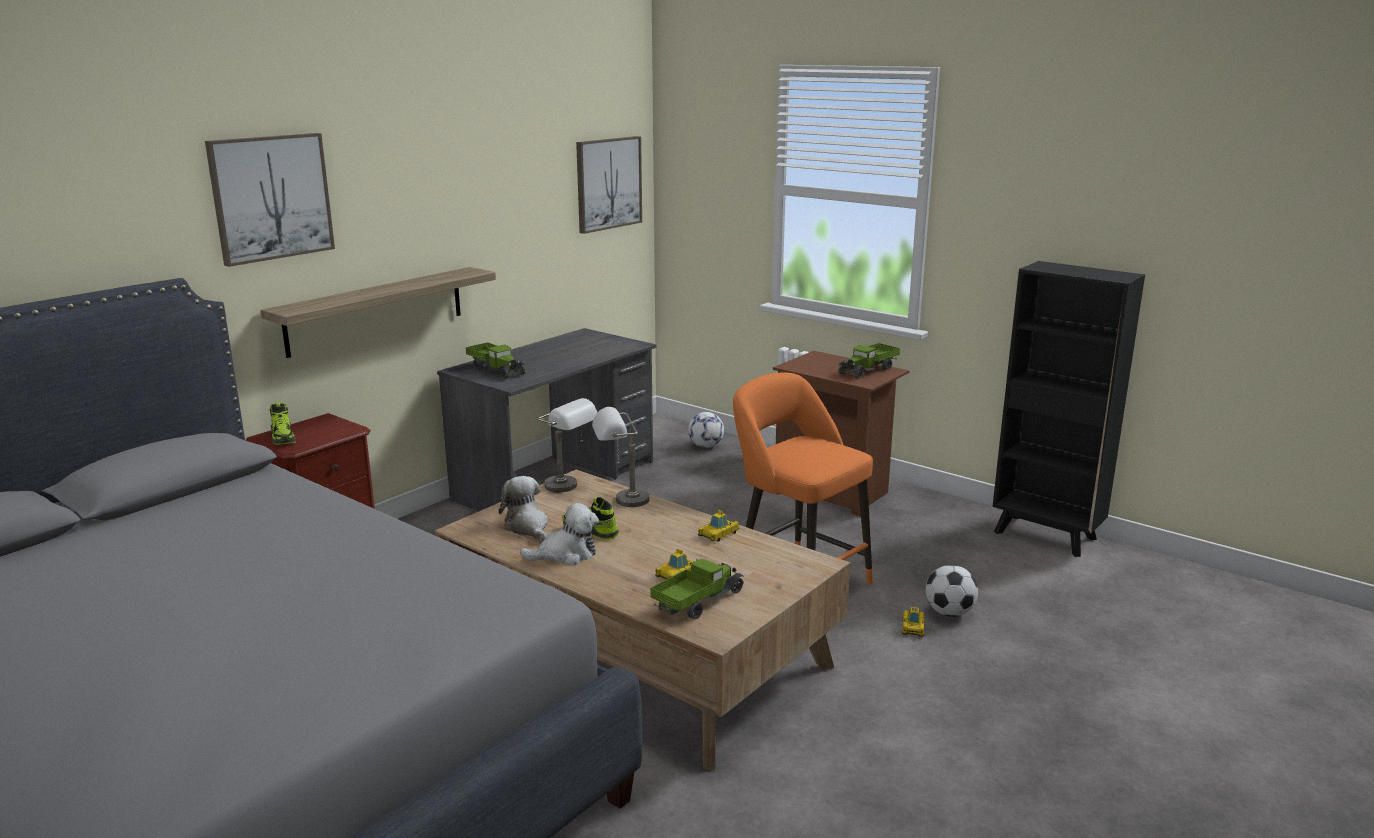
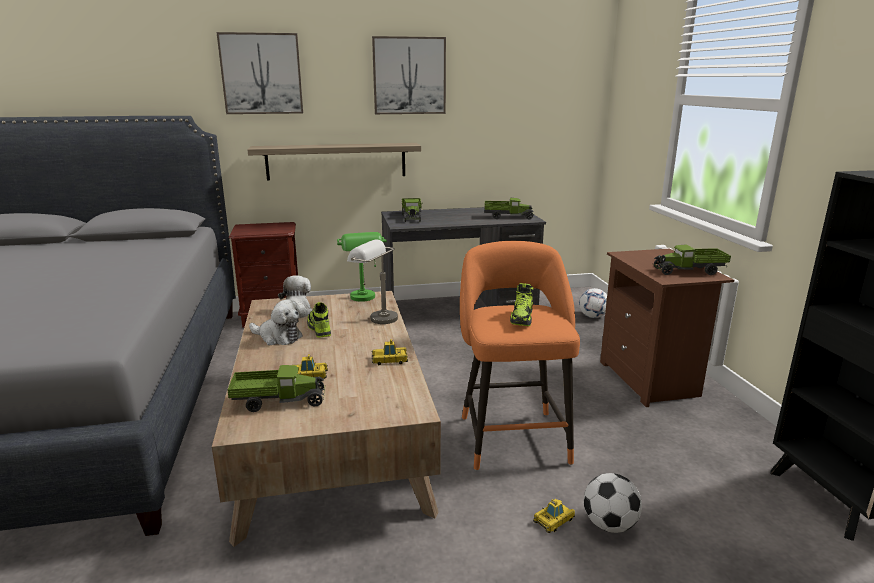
camera: 40 degrees right, 0 degrees up
(283, 438) = (247, 228): shoe -> shoe (522, 318)
(570, 488) = (364, 300): grey table lamp -> green table lamp
(605, 346) = (507, 217): none -> toy truck
(608, 183) = (557, 96): picture -> picture (409, 76)

